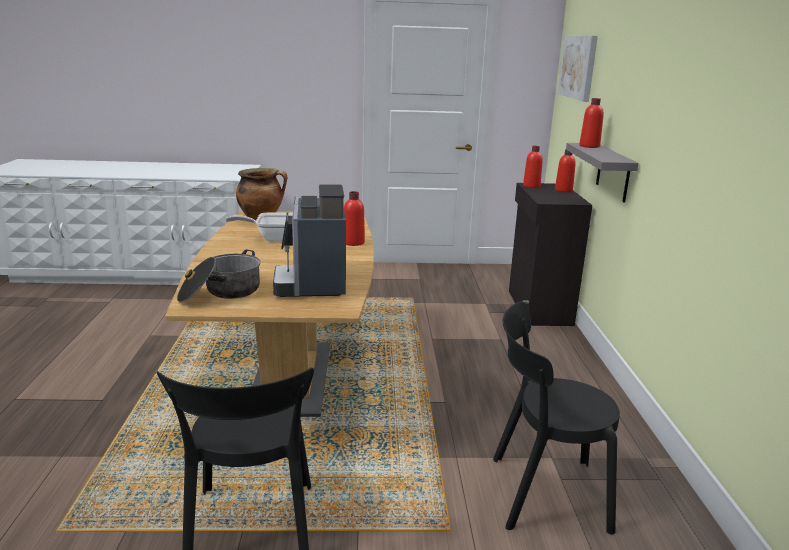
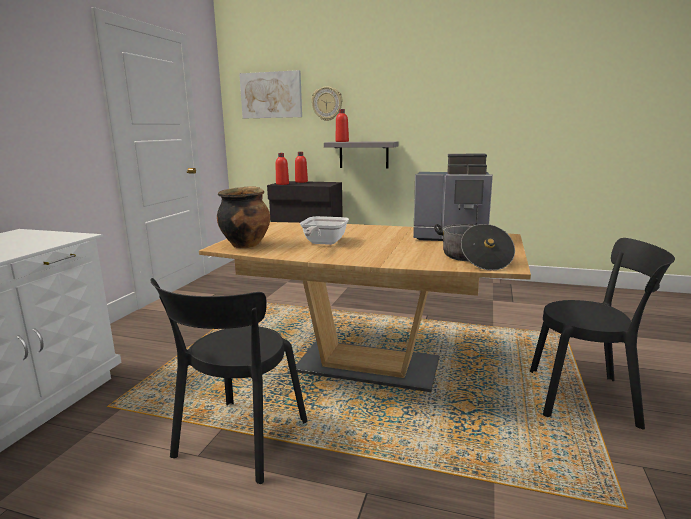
camera: 70 degrees left, 5 degrees down
(353, 242) = (354, 227): red bottle -> none
(542, 493) = (526, 308): black chair -> black chair (238, 442)
(604, 87) = (327, 103): none -> wall clock

